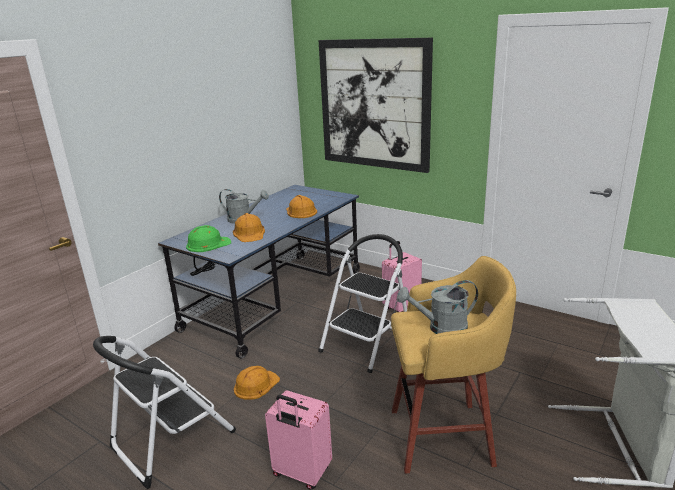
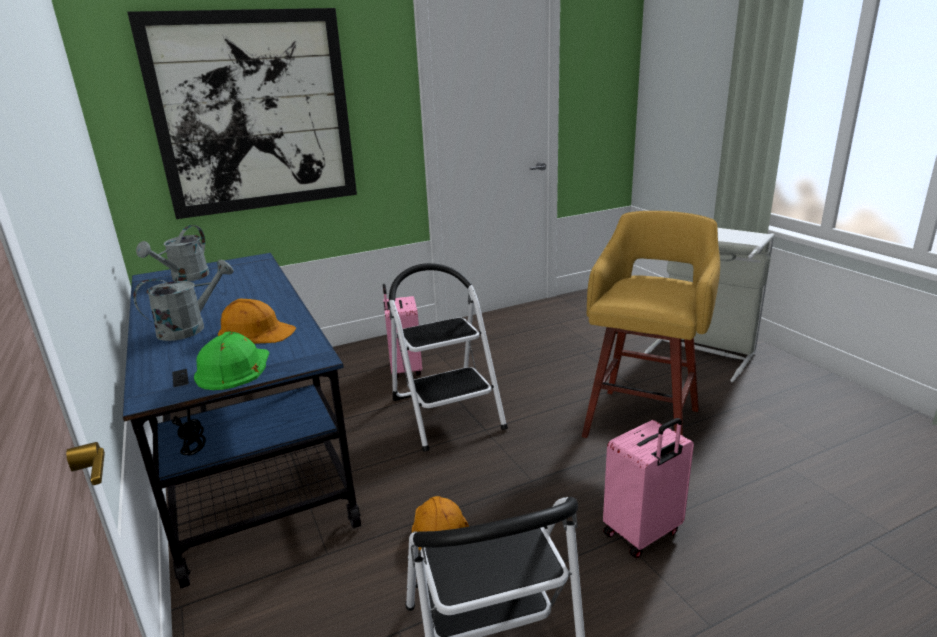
camera: 60 degrees left, 0 degrees up
(300, 211) = (250, 289): orange hard hat -> none
(441, 328) = (658, 290): grey watering can -> grey watering can (185, 278)

